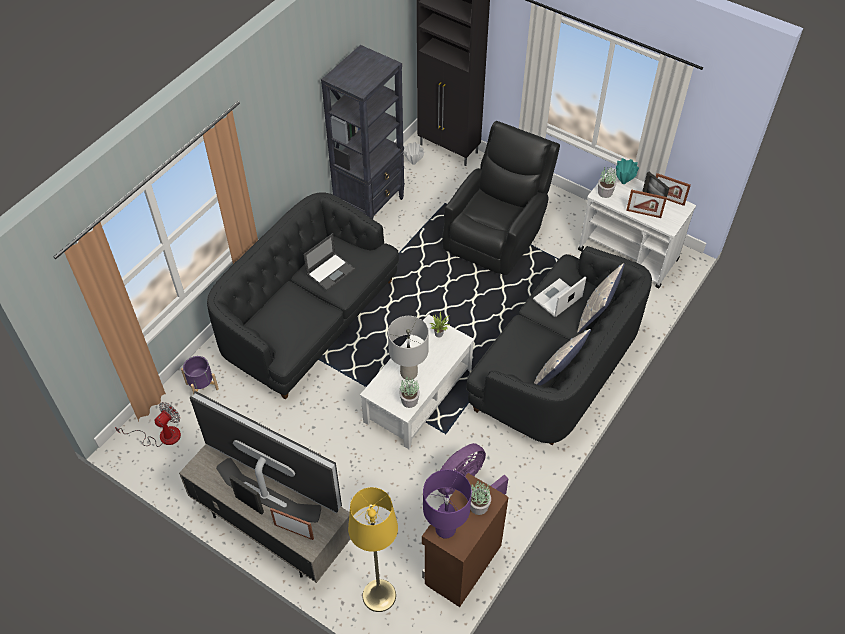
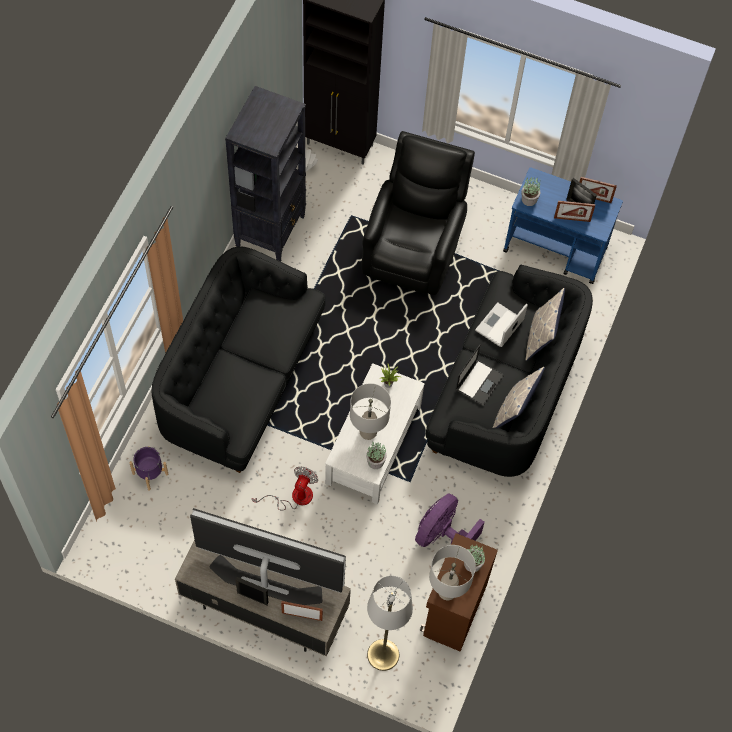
camera: 15 degrees left, 10 degrees up
(162, 436) = (125, 534): fan -> fan (294, 497)
(331, 271) = (262, 332): laptop -> laptop (479, 382)
(379, 595) = (383, 654): yellow floor lamp -> grey floor lamp
(446, 529) = (447, 591): purple table lamp -> grey table lamp
(624, 182) = (546, 183): turquoise vase -> none
(628, 255) = (556, 249): white cart -> blue cart

